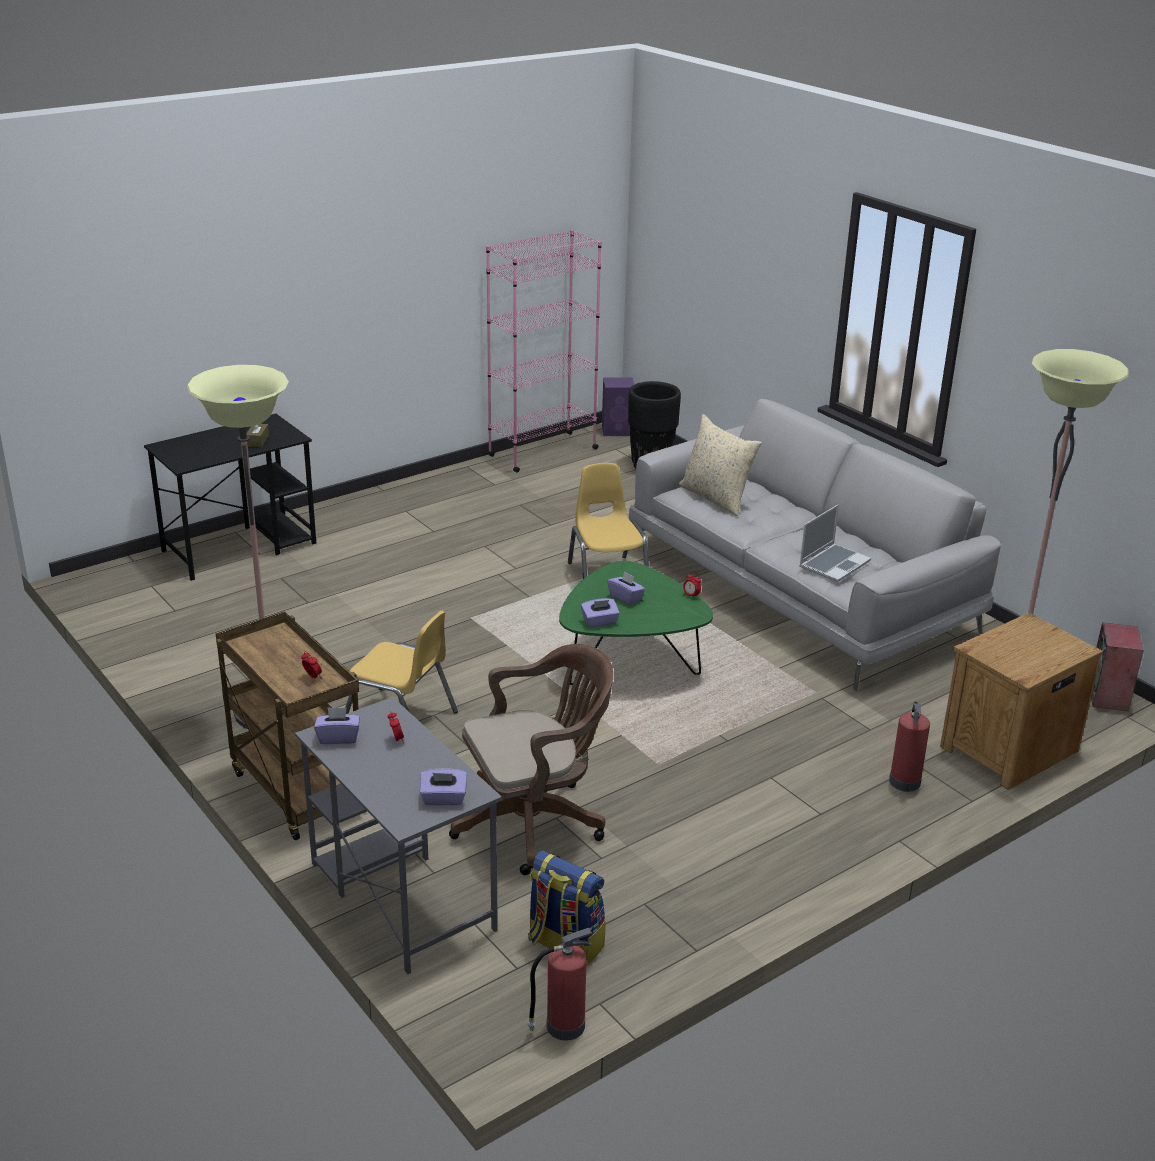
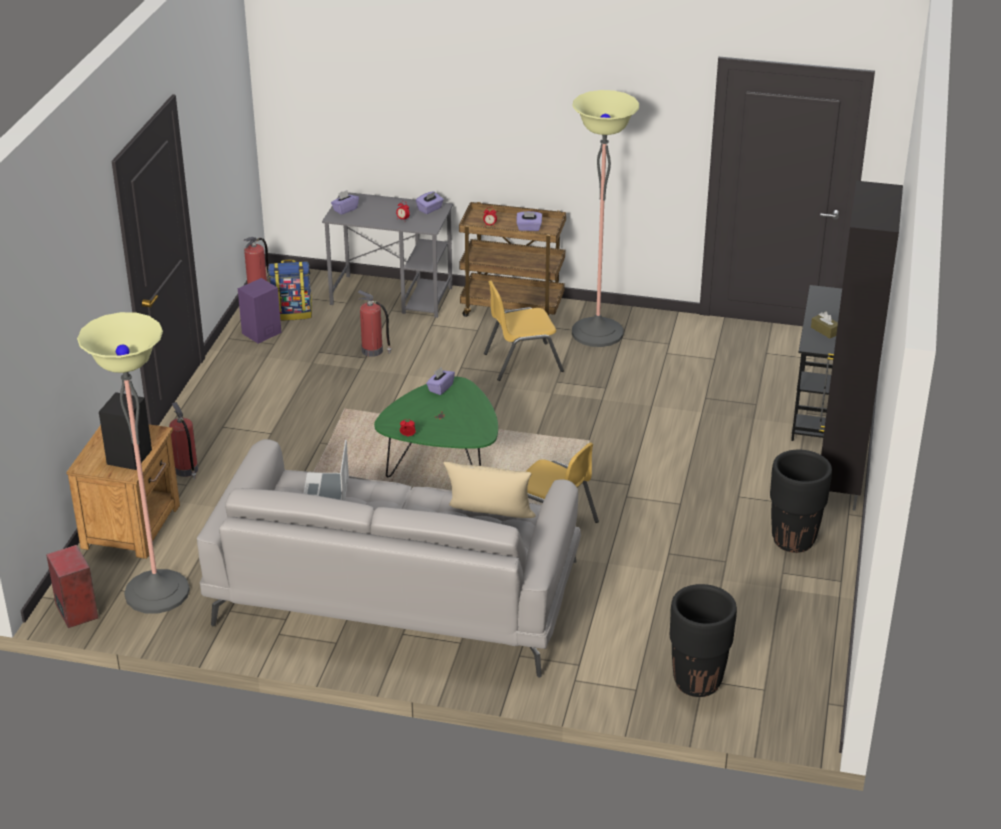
camera: 140 degrees right, 5 degrees up
(347, 506) = (838, 483): none -> black cabinet
(451, 494) = (793, 540): none -> black planter
(535, 821) = (373, 351): brown office chair -> fire extinguisher
(542, 452) = (815, 641): pink bookcase -> none
(618, 430) = (806, 723): purple speaker -> purple speaker (260, 333)
(626, 598) = (448, 413): purple tissue box -> purple tissue box (529, 228)
(1021, 637) = (130, 456): none -> black speaker

